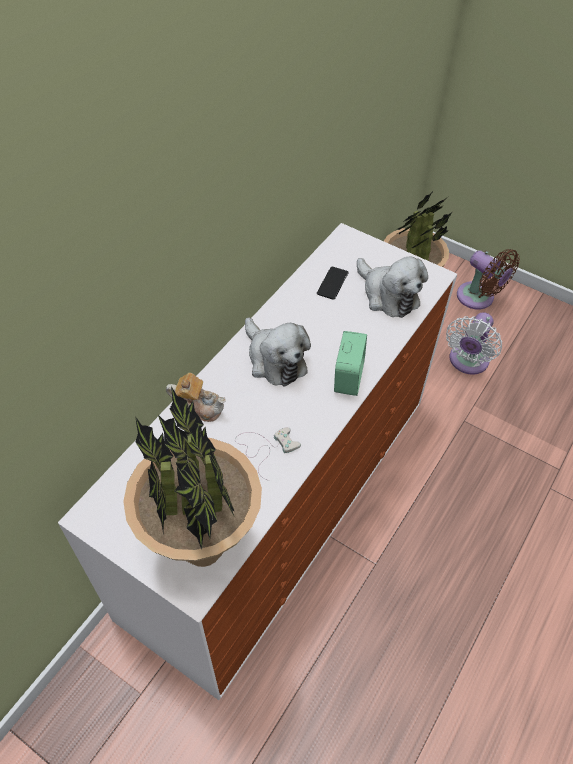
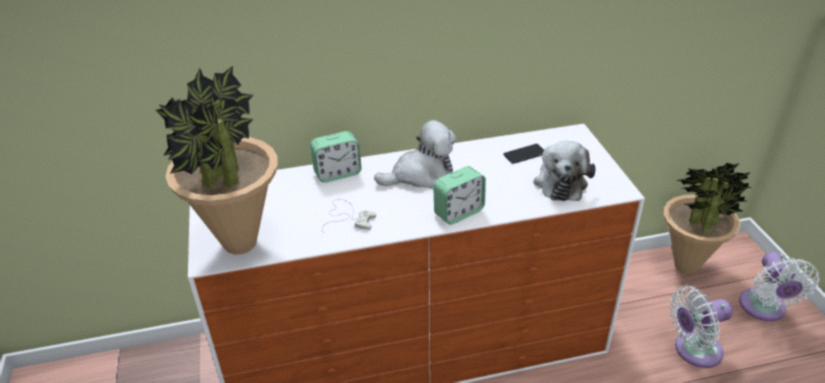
camera: 45 degrees right, 15 degrees down
(198, 407) = (337, 173): teapot -> alarm clock
(274, 360) = (421, 175): plush toy -> plush toy turned 120 degrees counterclockwise
(478, 298) = (763, 309): brown fan -> white fan

